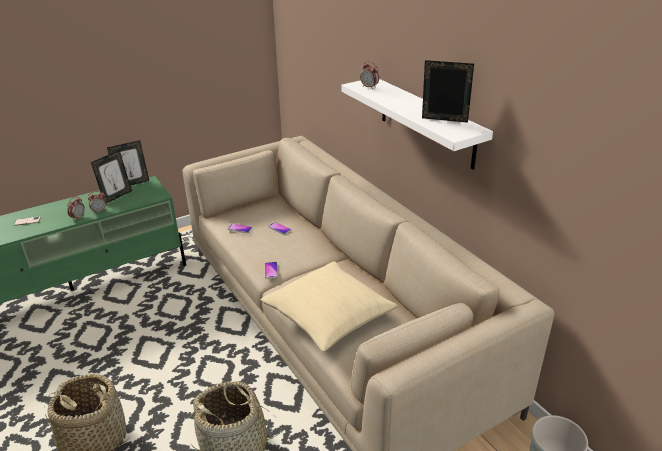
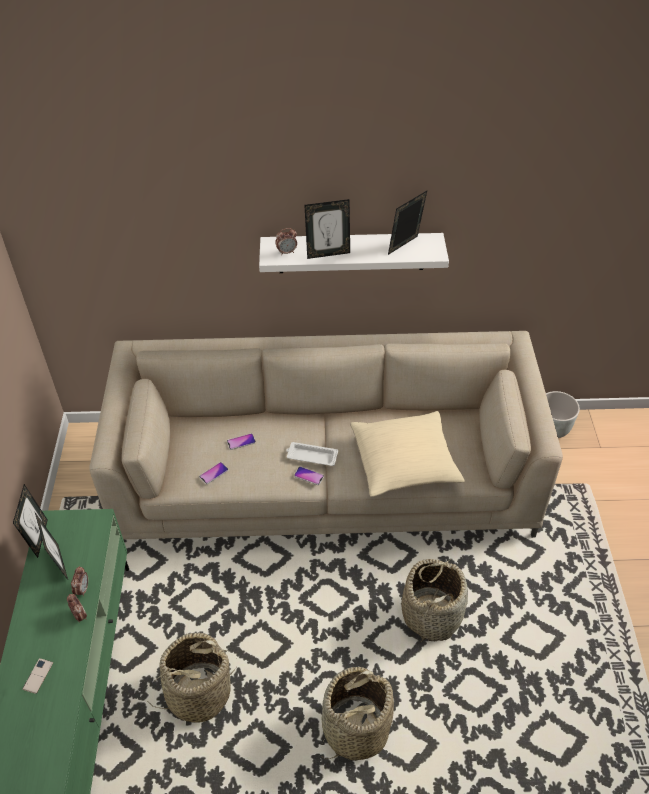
camera: 60 degrees left, 15 degrees up
(98, 338) = (198, 693): none -> basket
(292, 264) = (311, 456): none -> white tray
(389, 99) = (328, 253): none -> picture frame

